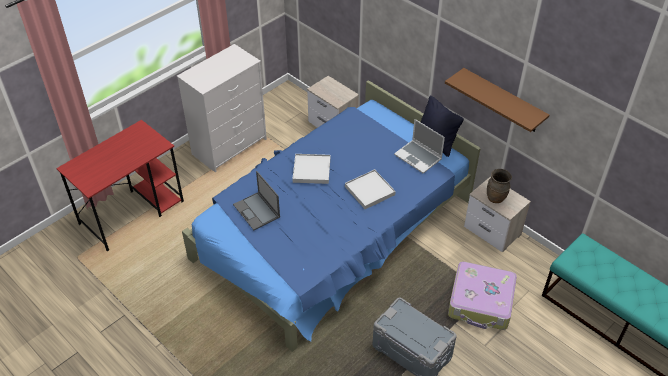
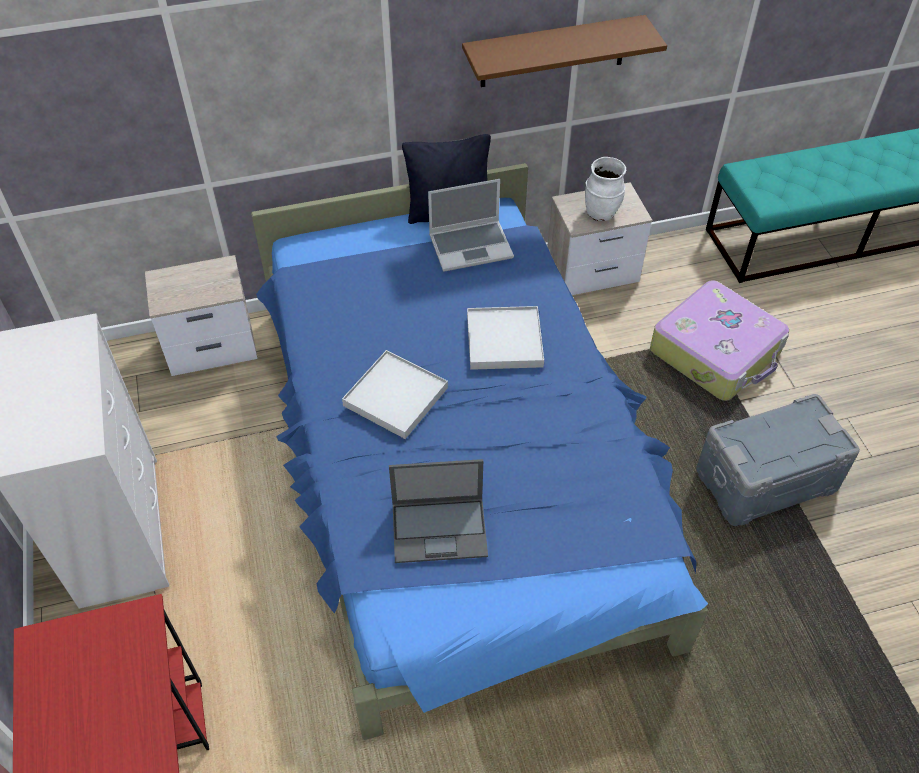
camera: 60 degrees left, 5 degrees up
(496, 198) = (601, 213): brown vase -> white vase

